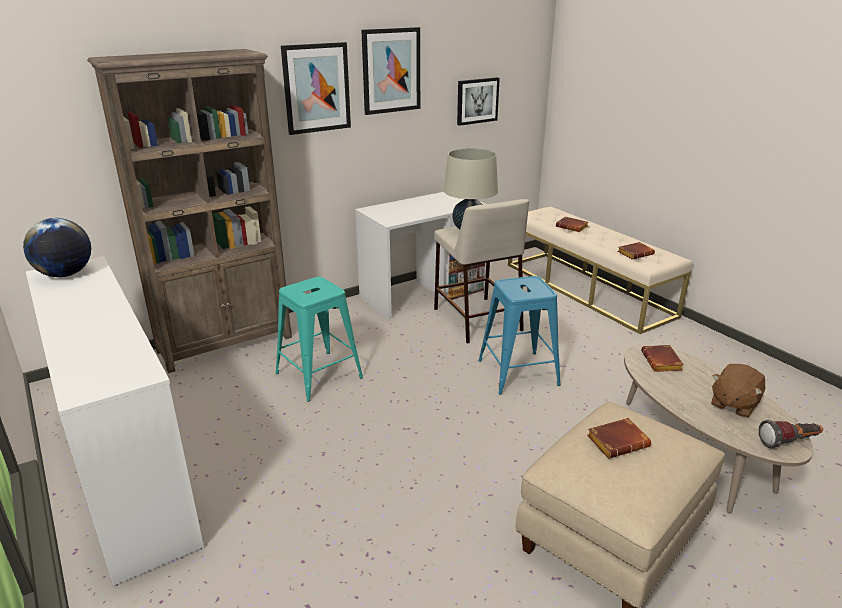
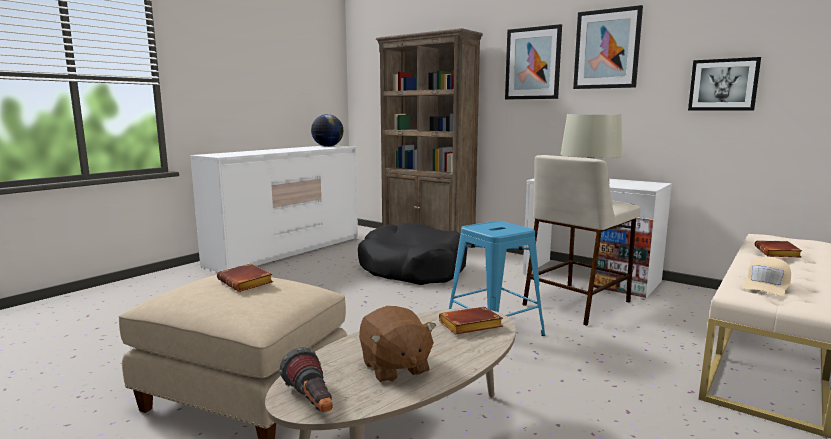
camera: 70 degrees right, 15 degrees down
(318, 375) = (412, 269): turquoise stool -> black dog bed
(635, 253) = (766, 285): brown book -> beige cap
(733, 404) = (394, 367): brown plush toy -> brown plush toy turned 135 degrees counterclockwise

